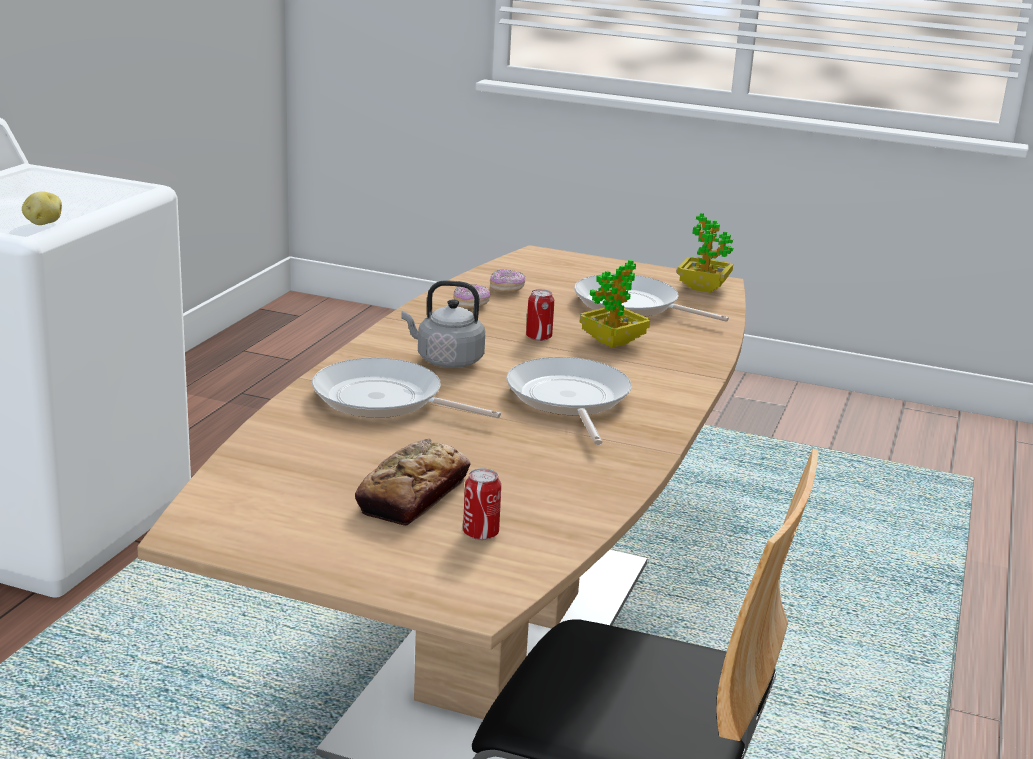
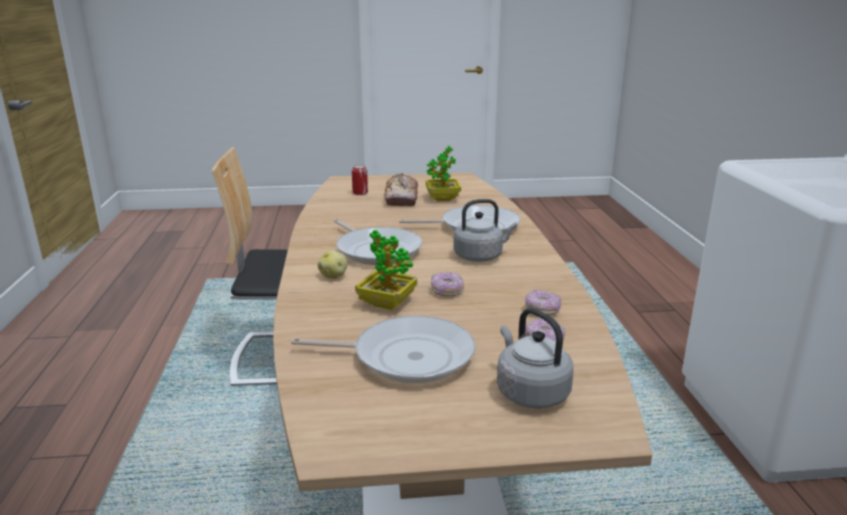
camera: 155 degrees right, 0 degrees up
(43, 223) = (759, 168): potato -> potato (334, 276)
(539, 337) = (447, 291): can -> donut
(562, 273) = (529, 392): none -> grey kettle
(703, 288) = (346, 424): potted plant -> potted plant (442, 199)

